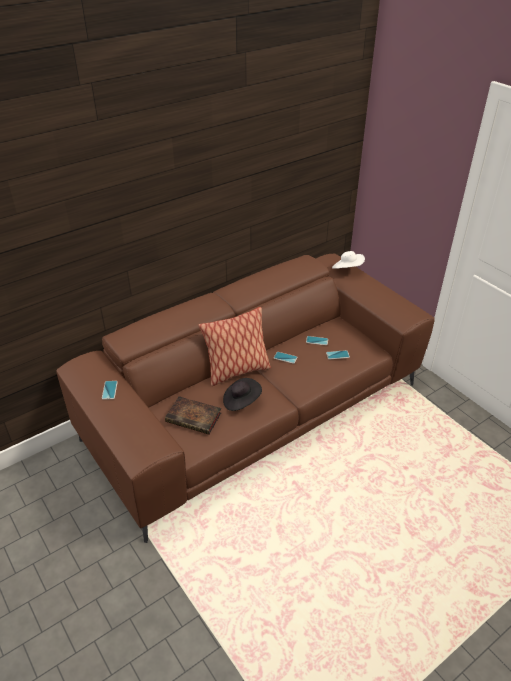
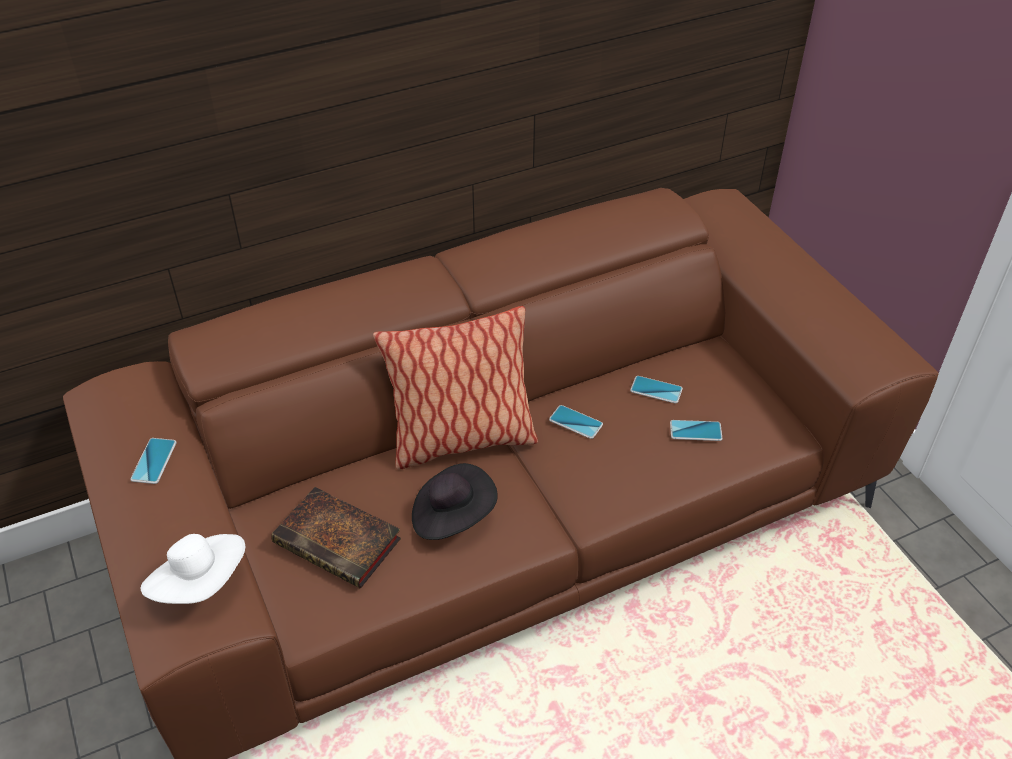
camera: 10 degrees right, 5 degrees up
(347, 269) = (755, 230): white hat -> white hat (201, 583)

